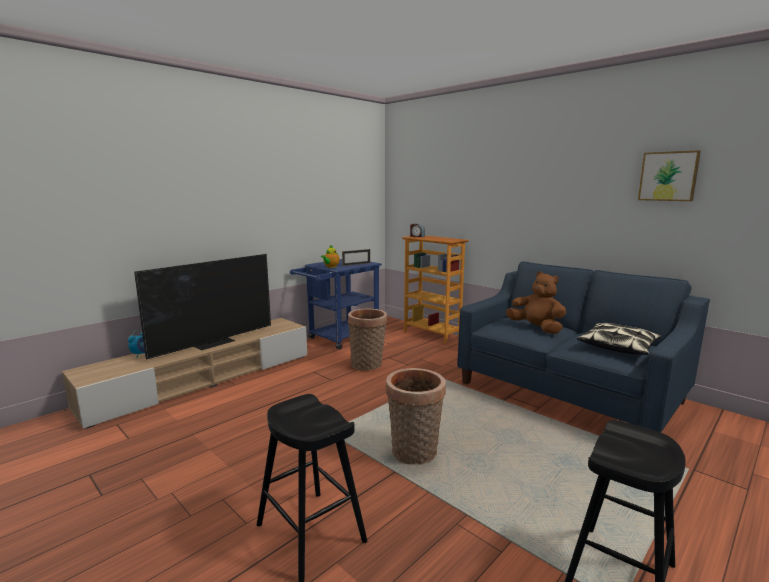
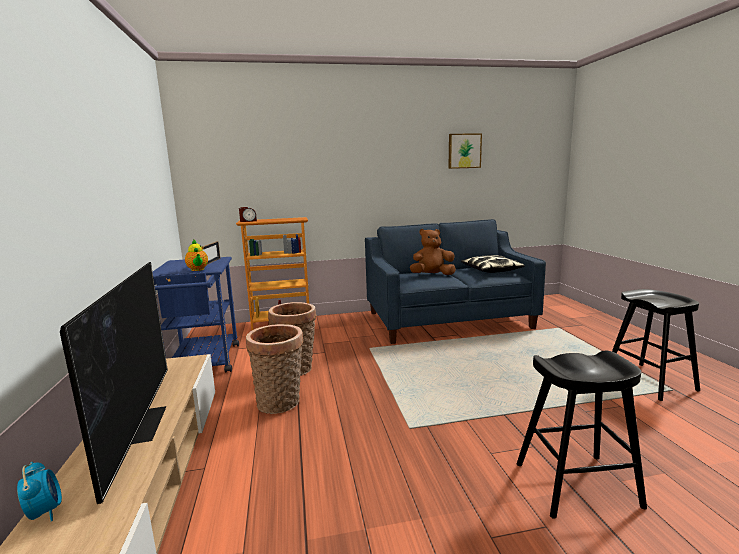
camera: 55 degrees left, 0 degrees up
(414, 454) = (484, 398): basket -> basket (280, 403)

